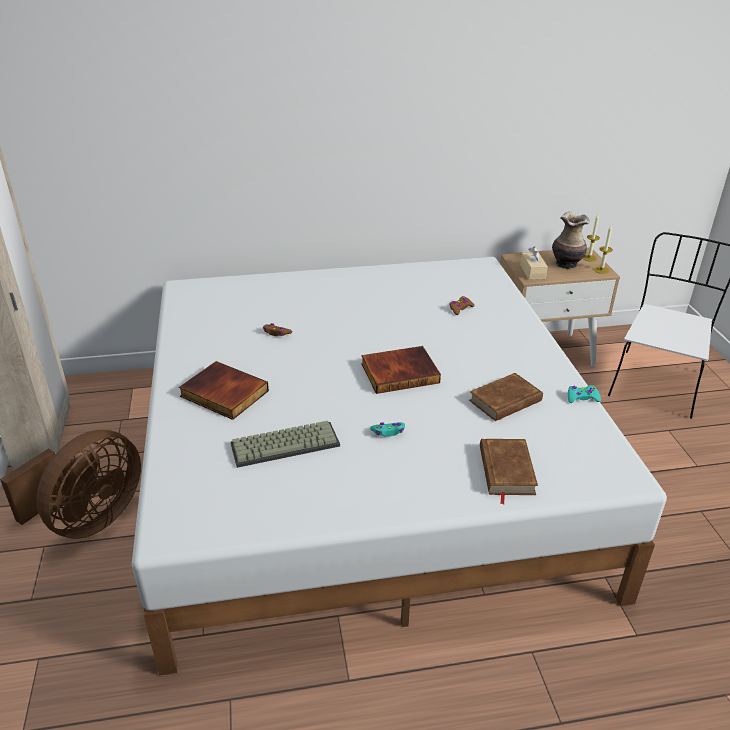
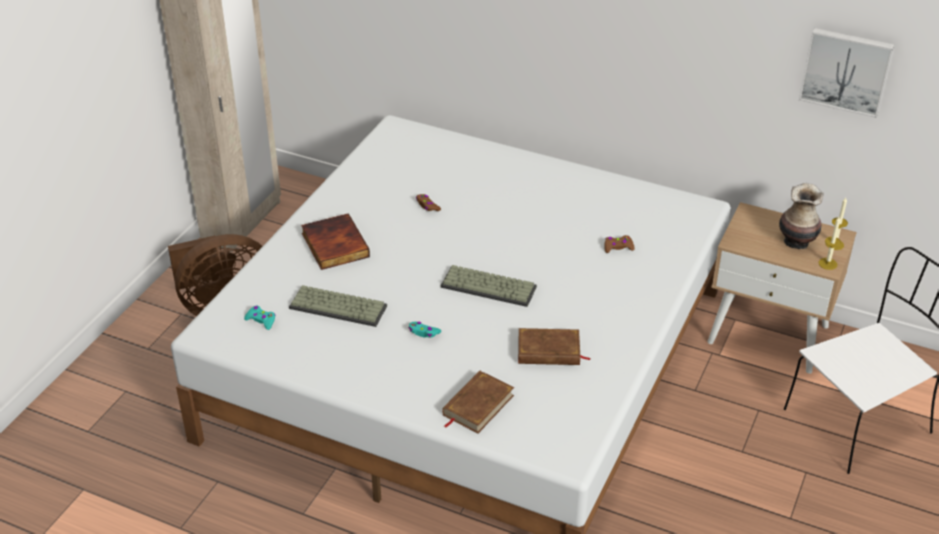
camera: 35 degrees right, 5 degrees up
(400, 372) = (490, 286): book -> keyboard
(532, 272) = (746, 236): beige tissue box -> none
(579, 109) = (846, 70): none -> picture
(582, 398) = (620, 379): turquoise game controller -> turquoise game controller (261, 320)

